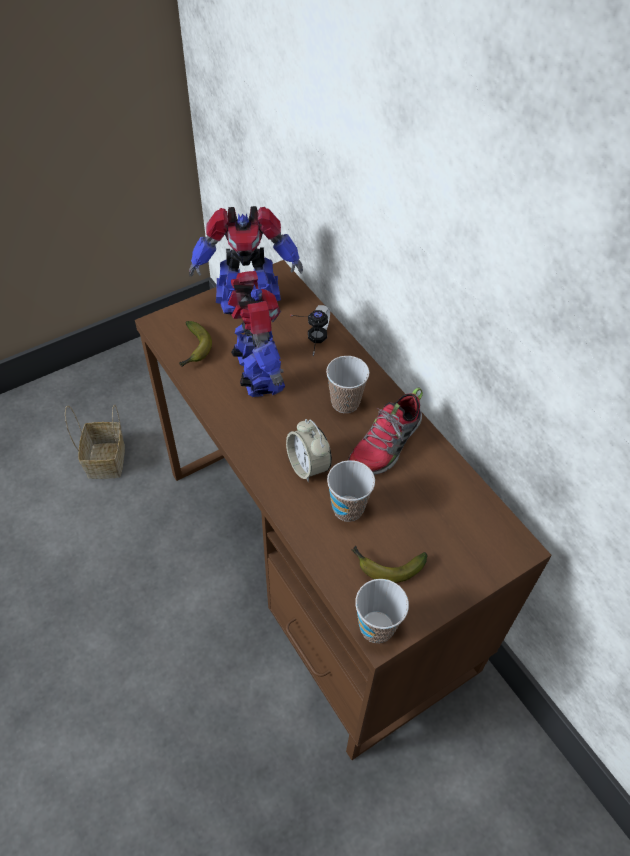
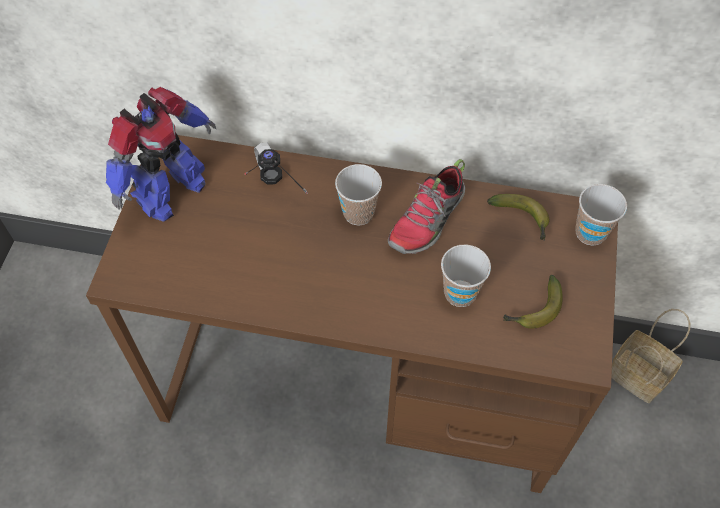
camera: 45 degrees left, 5 degrees up
(107, 462) = (82, 466): basket -> basket (640, 376)
(194, 350) = (179, 275): banana -> banana (522, 219)
(258, 375) = (262, 249): toy robot -> none
(308, 466) = (393, 288): alarm clock -> none
(376, 627) = (579, 358): cup -> cup (590, 233)
(385, 445) = (427, 221): shoe -> shoe turned 45 degrees clockwise

